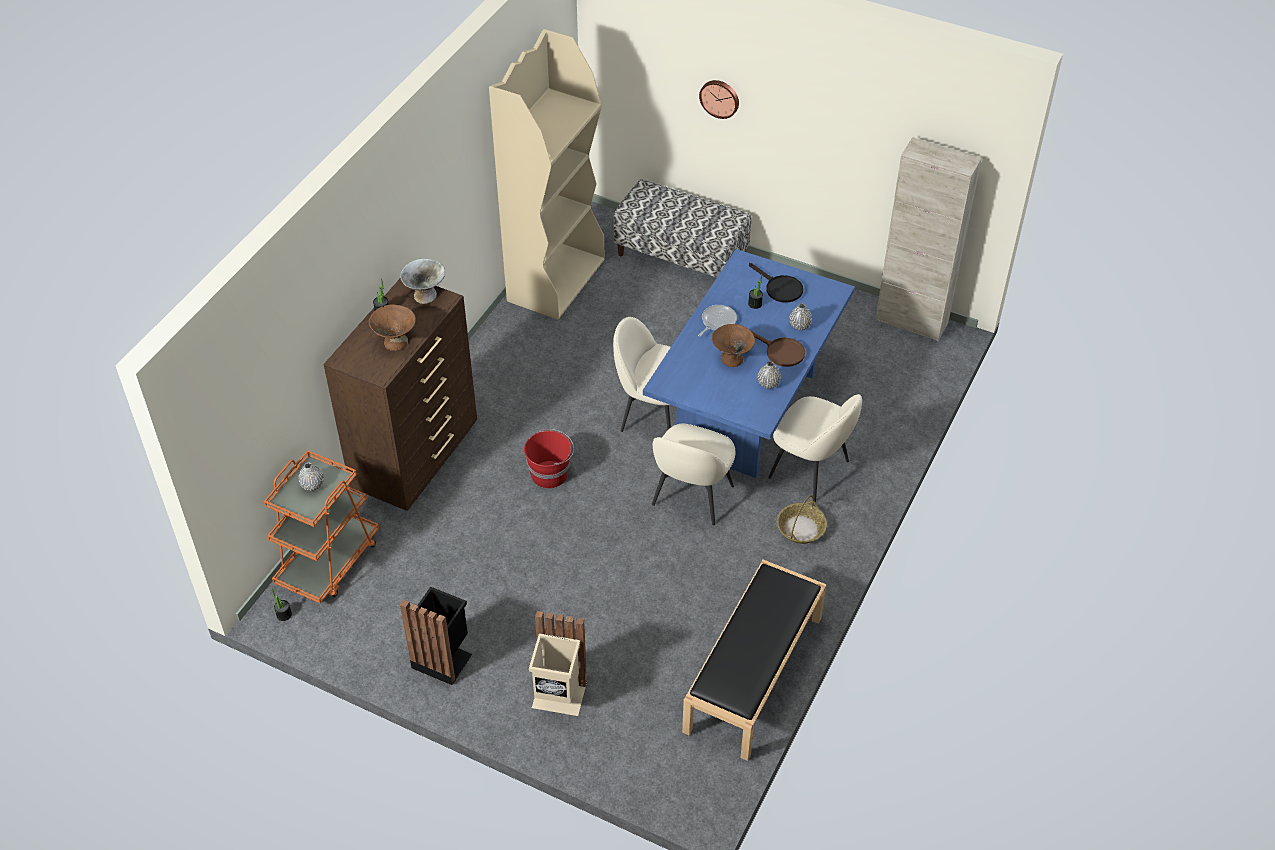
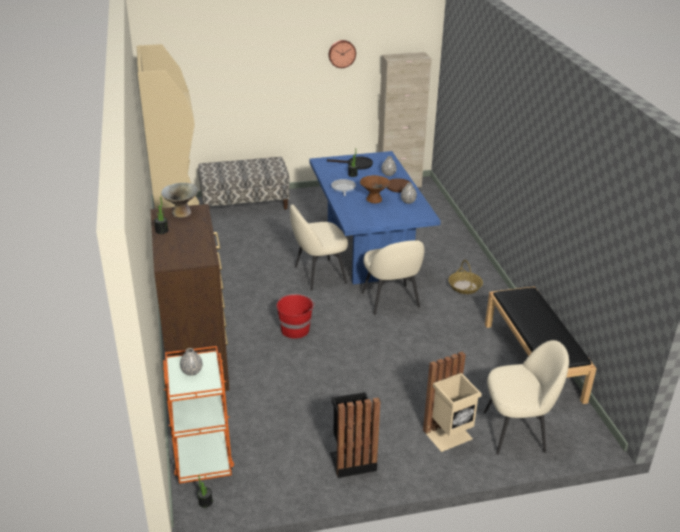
camera: 40 degrees left, 15 degrees down
(395, 342) = (193, 240): brown bowl -> none
(720, 98) = (248, 78): wall clock -> wall clock (342, 53)
(811, 470) = (435, 261): beige chair -> beige chair (516, 431)

